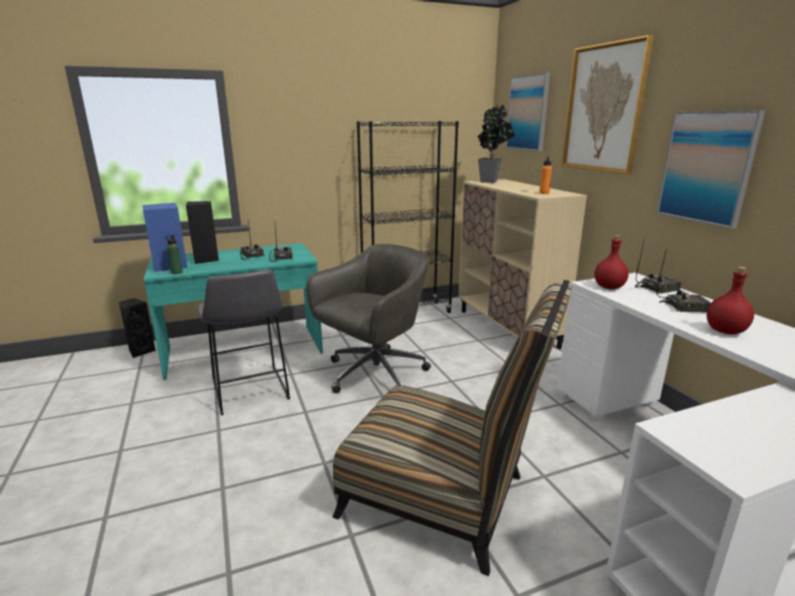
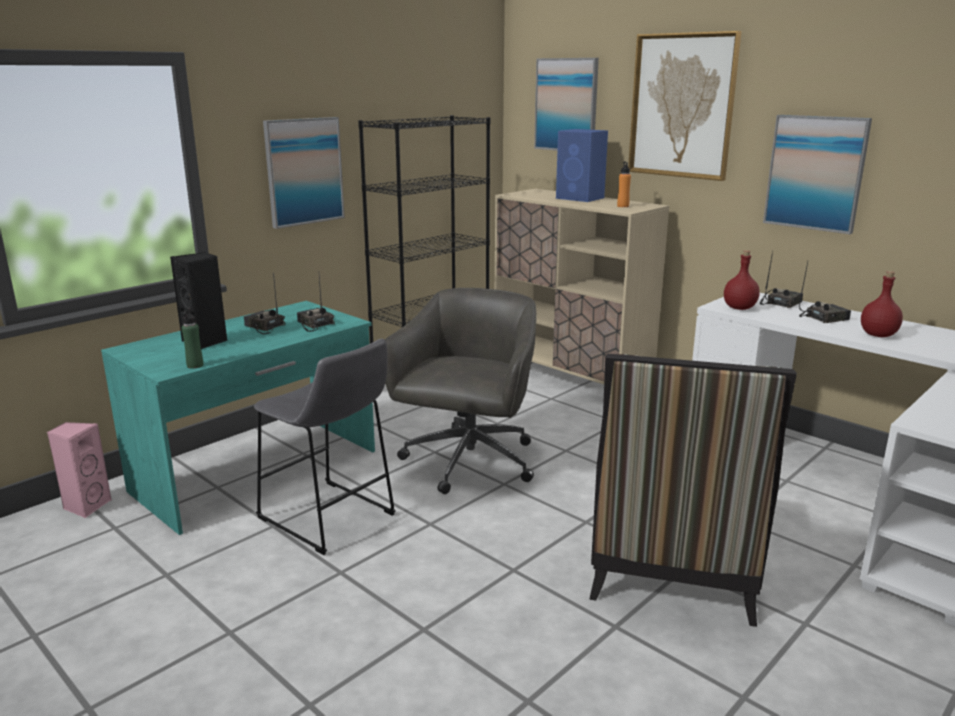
camera: 25 degrees left, 0 degrees up
(141, 351) = (86, 506): black speaker -> pink speaker
(170, 265) = (162, 357): blue speaker -> blue speaker (581, 198)
(313, 155) = (304, 171): none -> picture
(444, 500) = (672, 568): chair -> chair turned 105 degrees clockwise
(490, 181) = (528, 193): potted plant -> none

